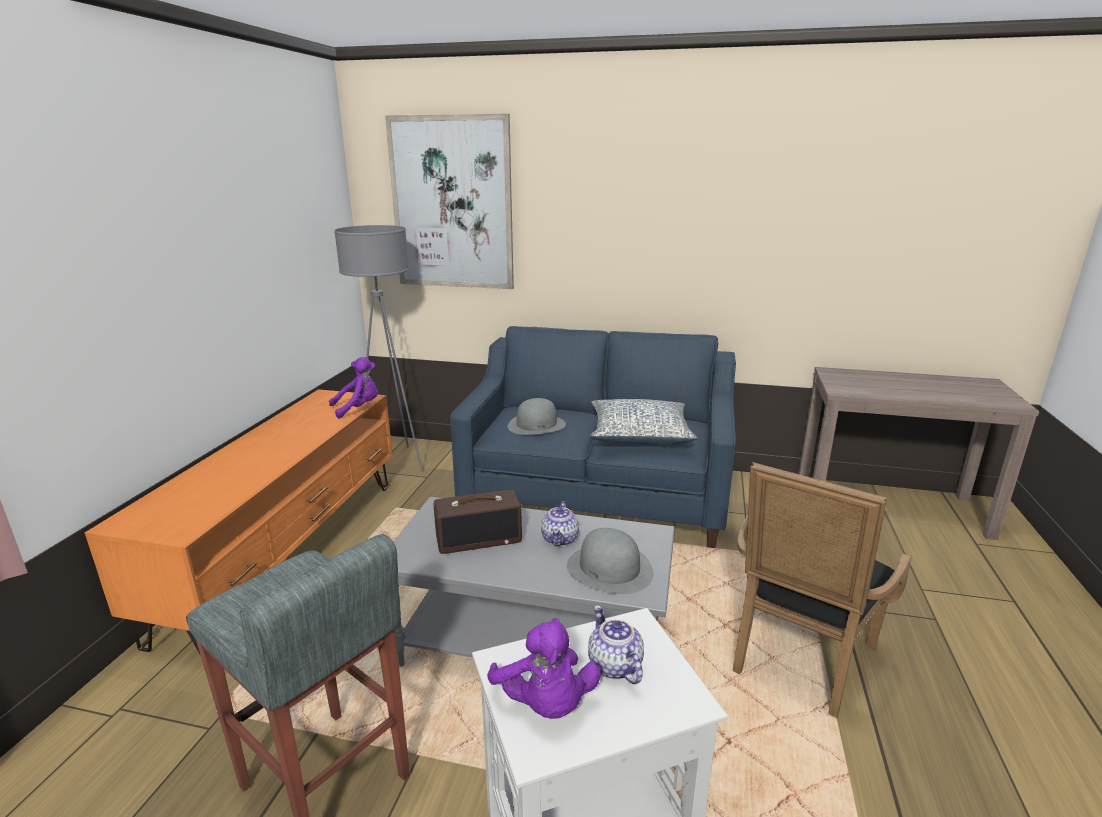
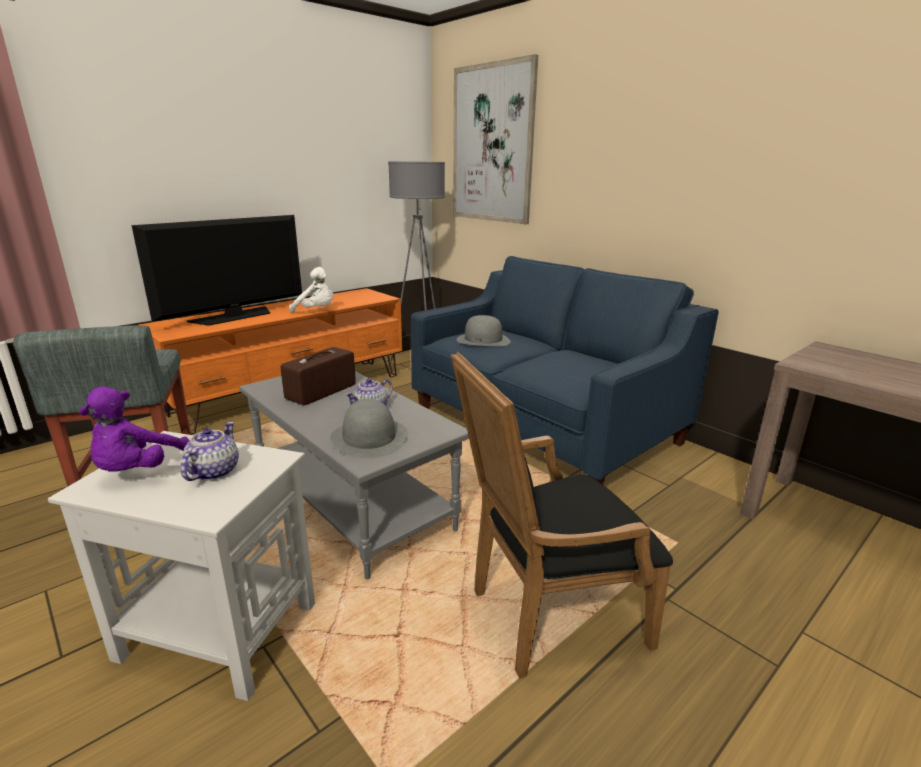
camera: 35 degrees right, 0 degrees up
(220, 476) = (234, 316): none -> television
(319, 438) = (316, 311): none -> white plush toy
(358, 408) = (369, 301): purple plush toy -> none
(479, 538) = (321, 392): radio -> radio turned 105 degrees clockwise
(640, 434) = (559, 366): pillow -> none

